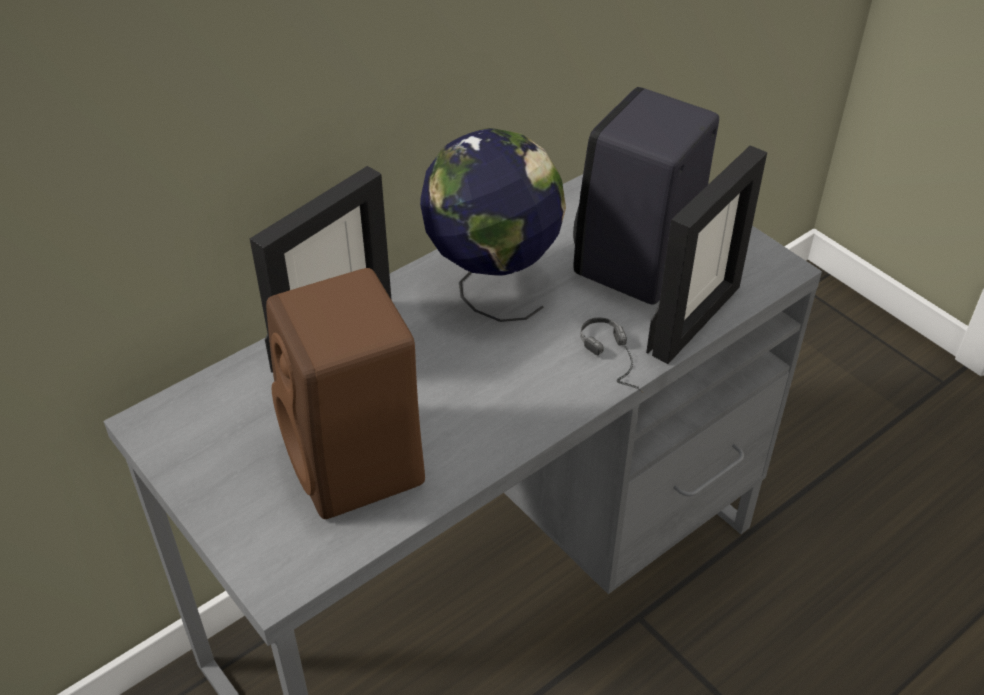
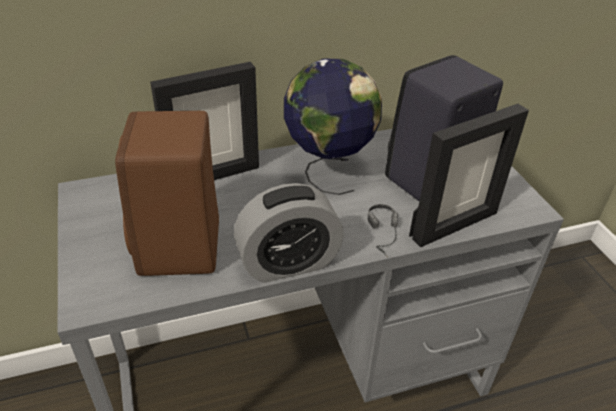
camera: 20 degrees right, 5 degrees down
(513, 439) = (288, 263): none -> alarm clock

